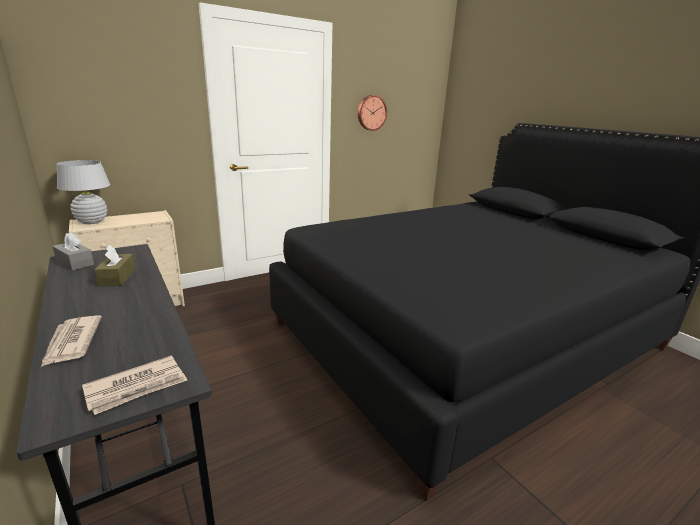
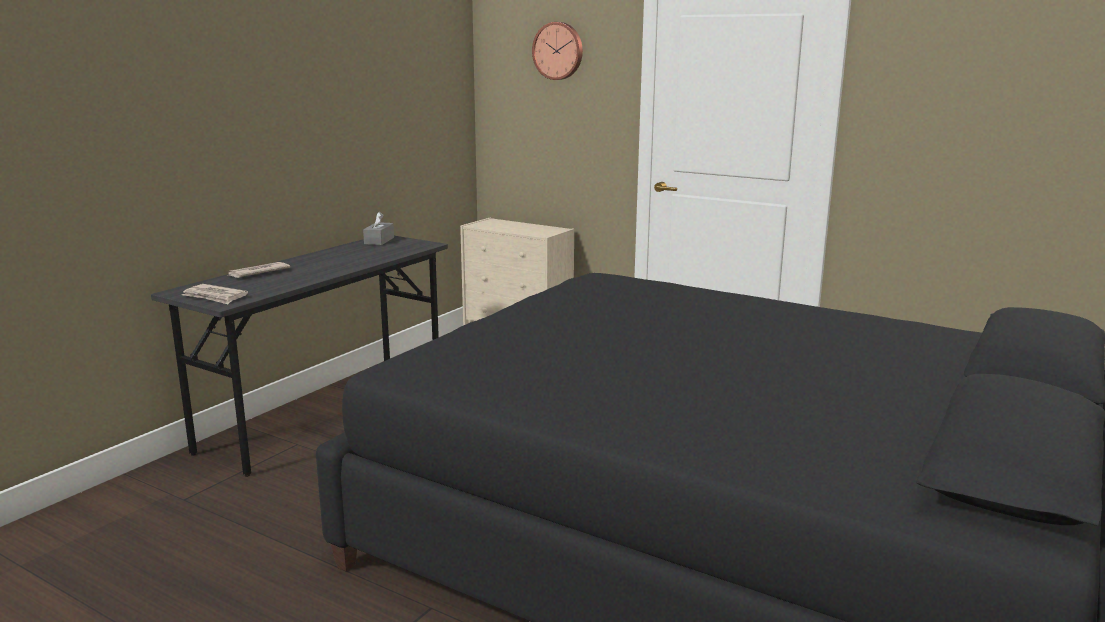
camera: 65 degrees right, 5 degrees down
(92, 222) = (495, 223): white table lamp -> none
(117, 277) = (365, 255): brown tissue box -> none
(371, 113) = (938, 116): wall clock -> wall clock (558, 51)

